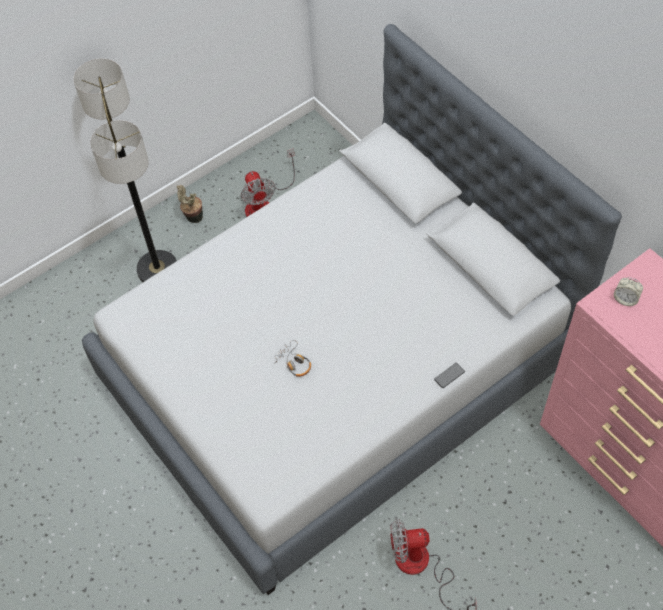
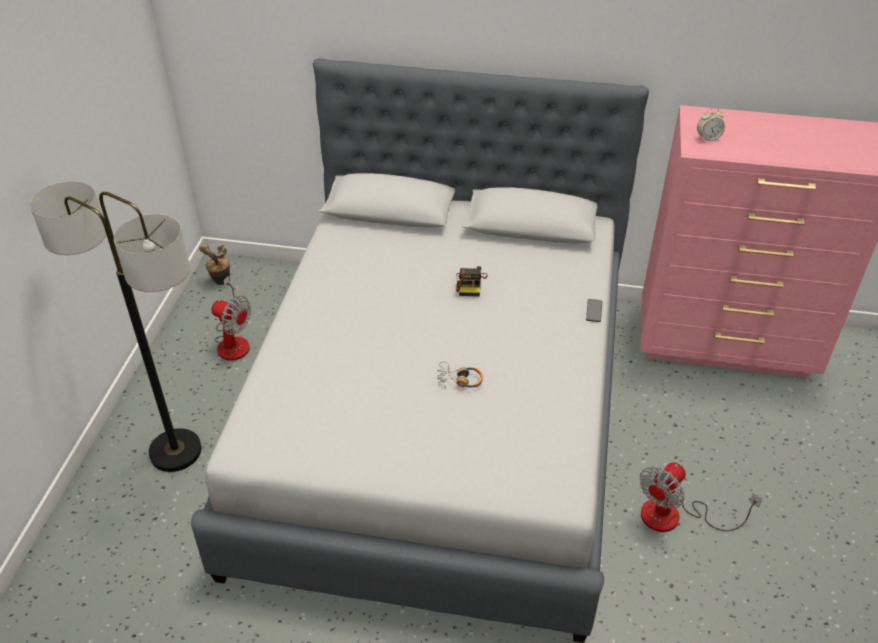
camera: 45 degrees left, 15 degrees down
(193, 218) = (170, 390): potted plant -> potted plant (220, 282)
(386, 288) = (470, 284): none -> camera

